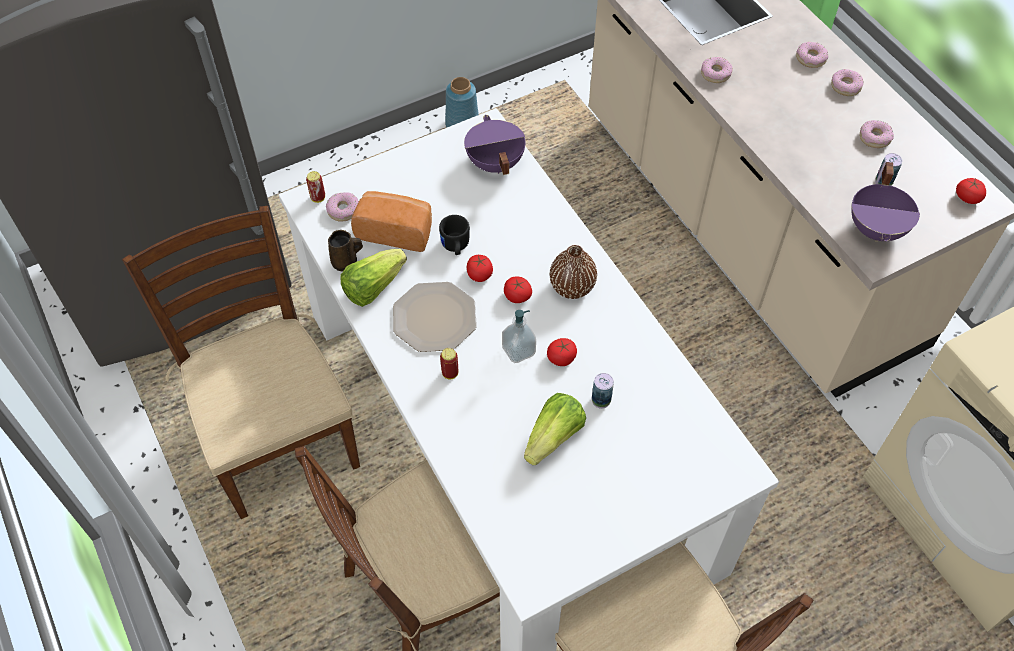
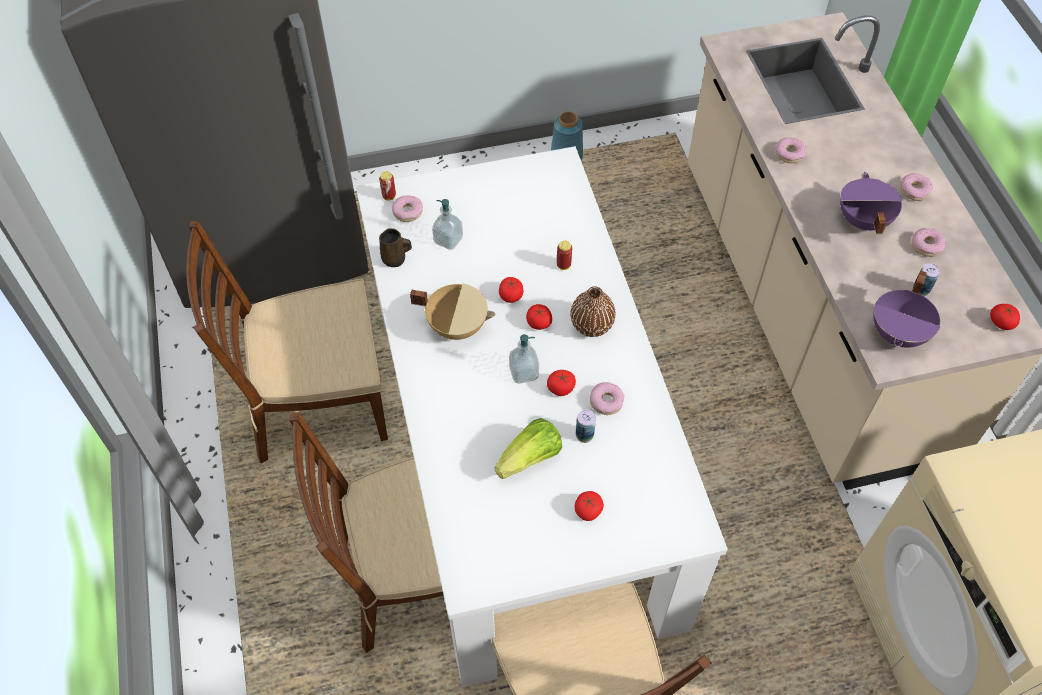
camera: 15 degrees right, 0 degrees up
(276, 436) = (316, 403): brown chair -> brown chair turned 90 degrees counterclockwise
(373, 287) = (412, 286): lettuce -> none
(396, 230) = (448, 240): bread -> soap dispenser
(434, 317) = (457, 325): plate -> beige cooking pot
(450, 373) = (455, 379): can -> can (563, 265)
(455, 247) = (496, 266): black mug -> none
(494, 163) = (556, 197): purple cooking pot -> purple cooking pot (862, 220)
(629, 476) = (588, 510): none -> tomato
(810, 59) = (888, 157): donut -> donut (606, 401)

